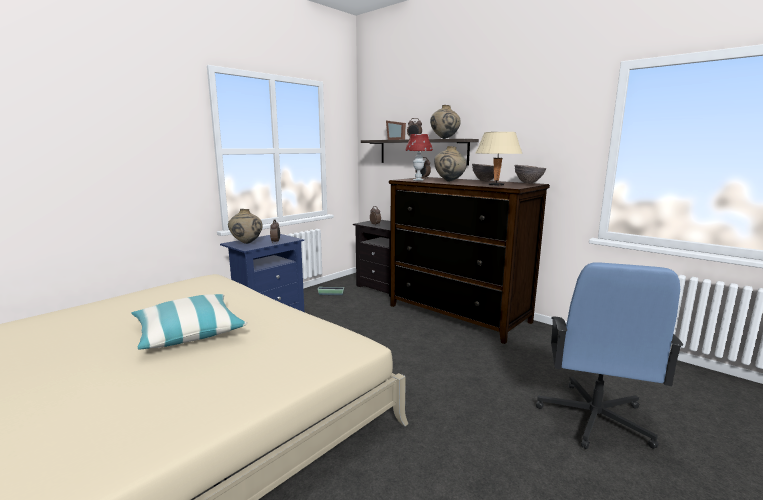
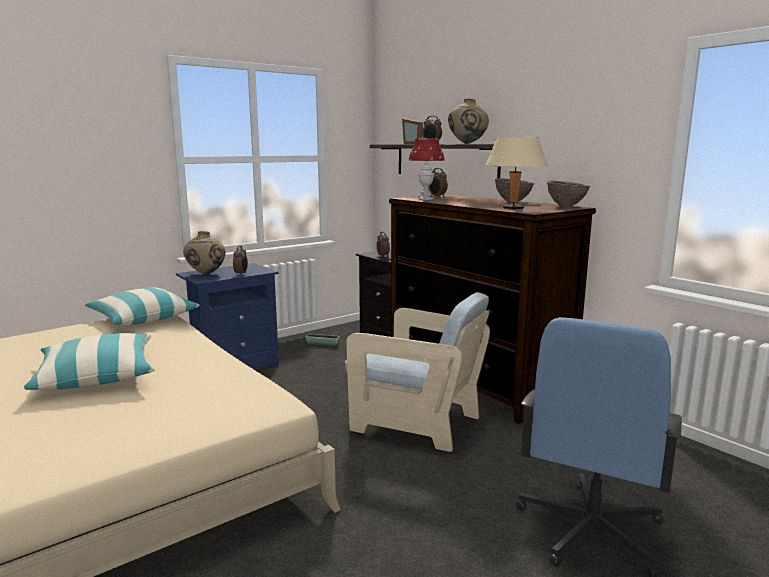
camera: 10 degrees right, 0 degrees up
(201, 281) = (143, 318): none -> pillow
(430, 349) = (415, 422): none -> beige armchair
(449, 181) = (463, 201): beige vase -> none

